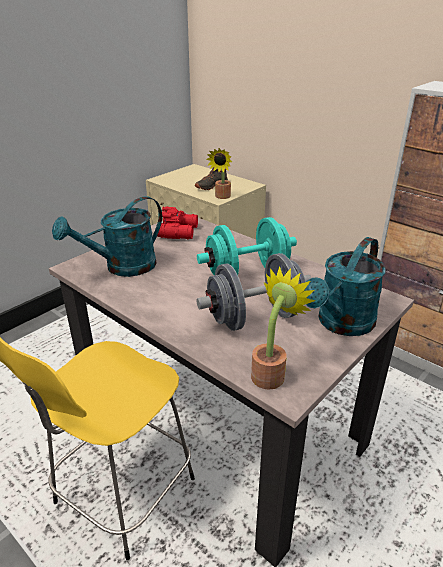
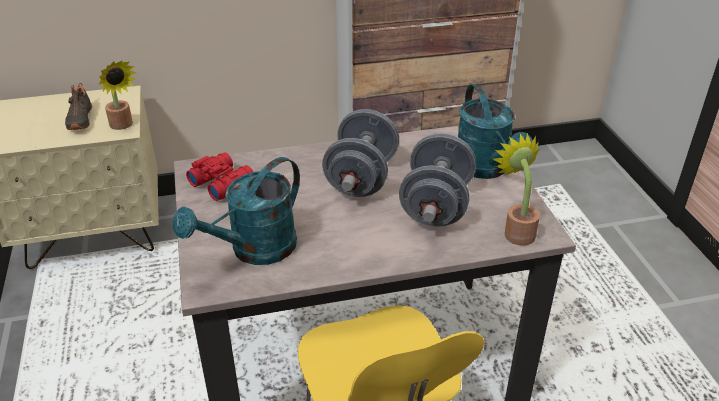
camera: 55 degrees left, 5 degrees up
(122, 267) = (254, 251): turquoise watering can -> turquoise watering can turned 45 degrees clockwise
(247, 274) = (361, 178): turquoise dumbbell -> grey dumbbell

